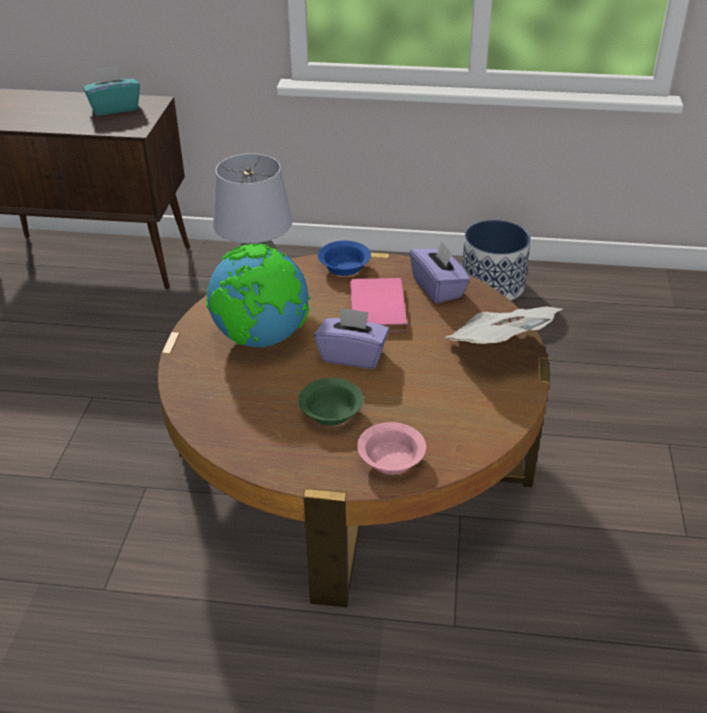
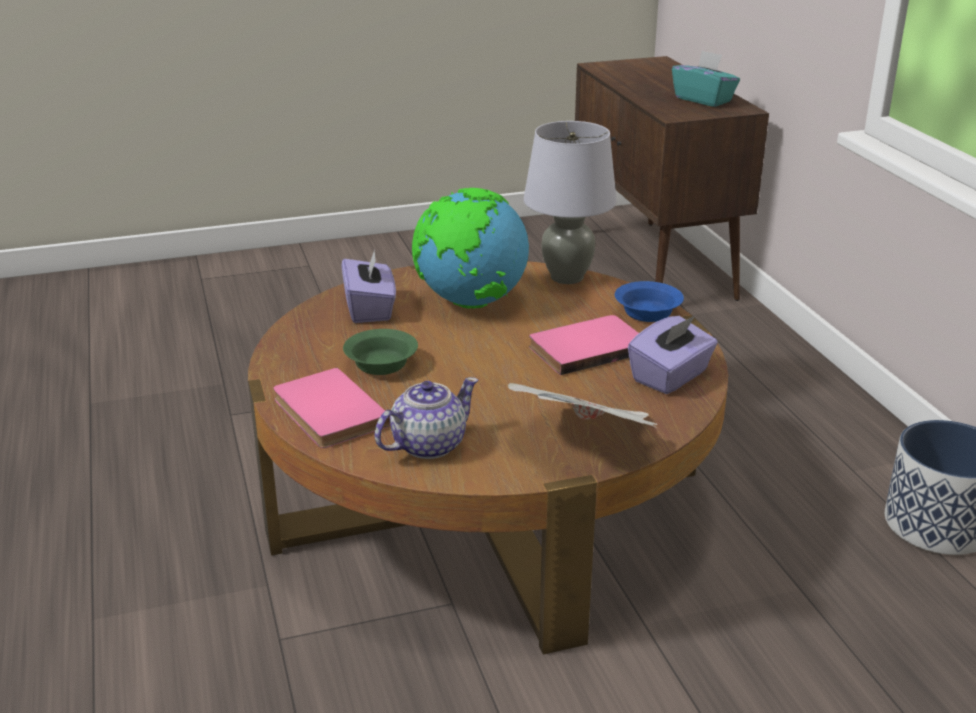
camera: 65 degrees right, 10 degrees down
(352, 355) = (486, 354): purple tissue box -> purple tissue box (370, 309)
(390, 460) = (326, 413): pink bowl -> pink book
(466, 419) = (427, 445): none -> teapot

